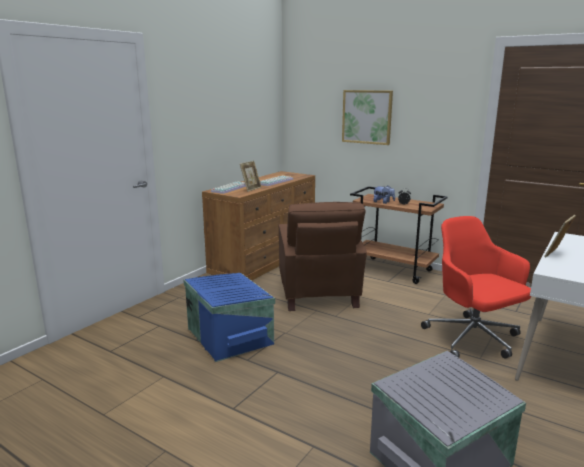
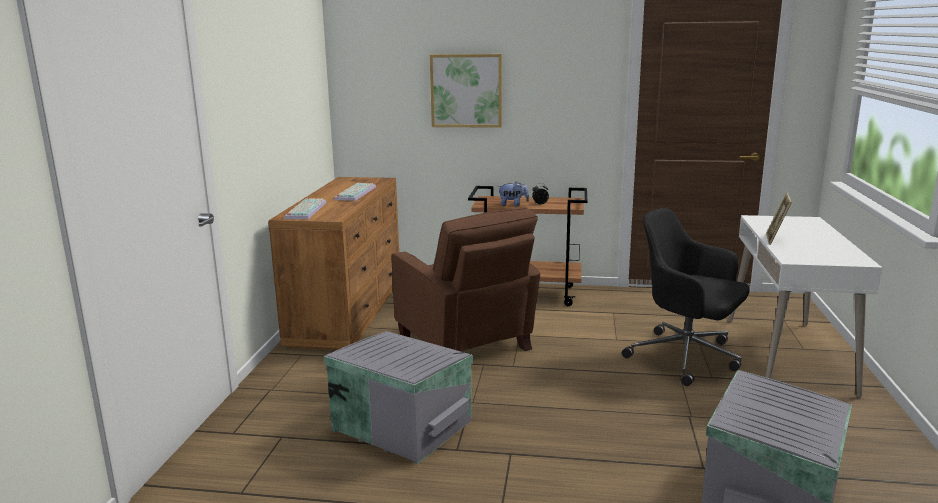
camera: 25 degrees left, 0 degrees up
(230, 335) = (402, 424): blue storage box -> grey storage box
(251, 189) = (338, 207): picture frame -> none
(473, 339) = (686, 357): red office chair -> black office chair

